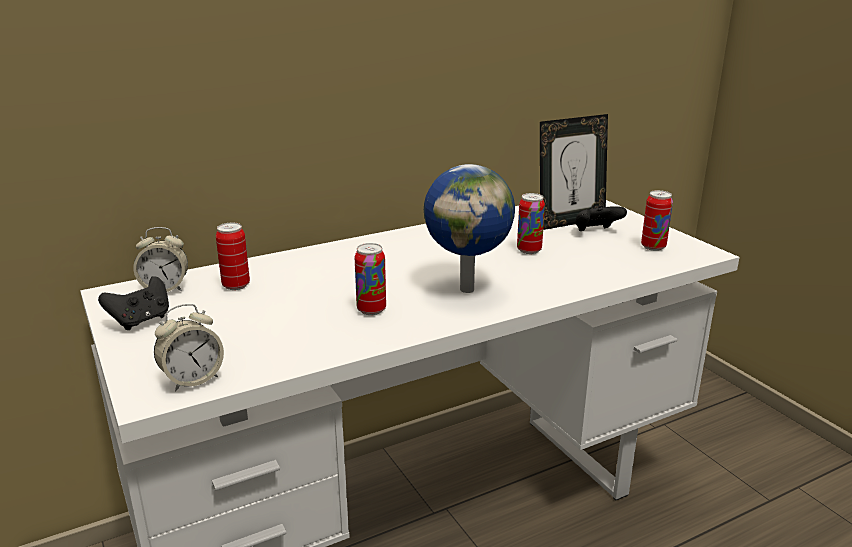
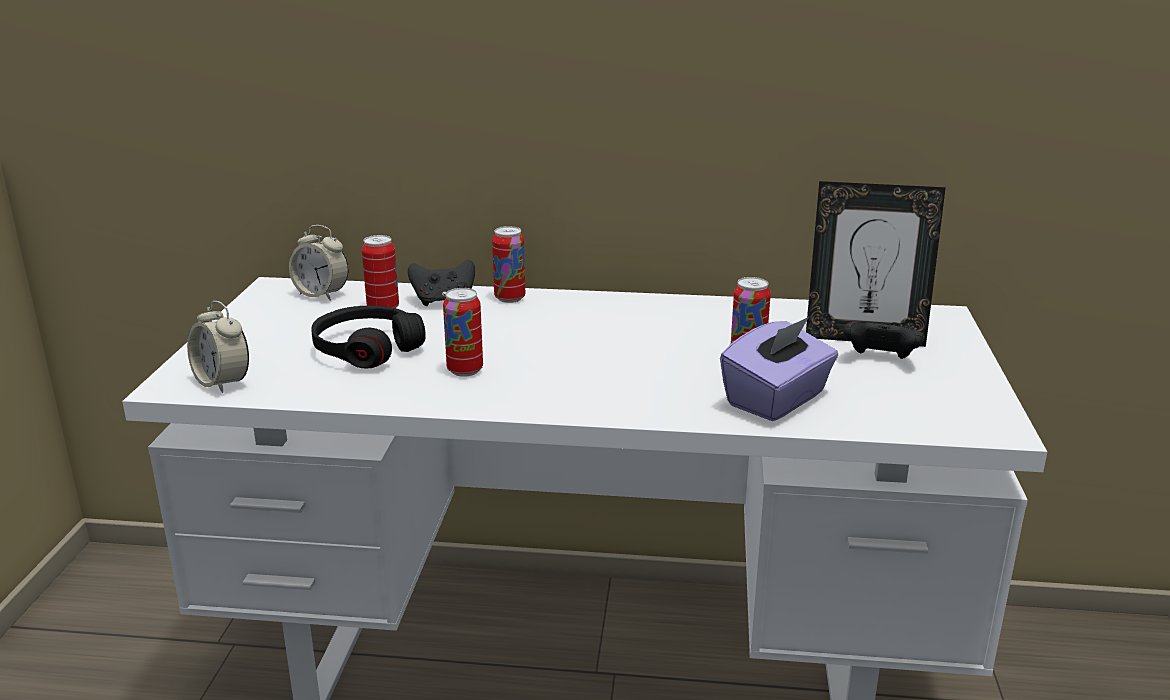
camera: 35 degrees right, 0 degrees up
(141, 321) = (261, 318): black game controller -> black game controller (444, 301)
(192, 379) = (222, 383): alarm clock -> alarm clock turned 45 degrees clockwise
(273, 317) = (367, 349): none -> black headphones
(467, 289) = (599, 379): globe -> none
(583, 269) = (777, 400): none -> purple tissue box
(653, 247) = (929, 400): can -> can (510, 298)

